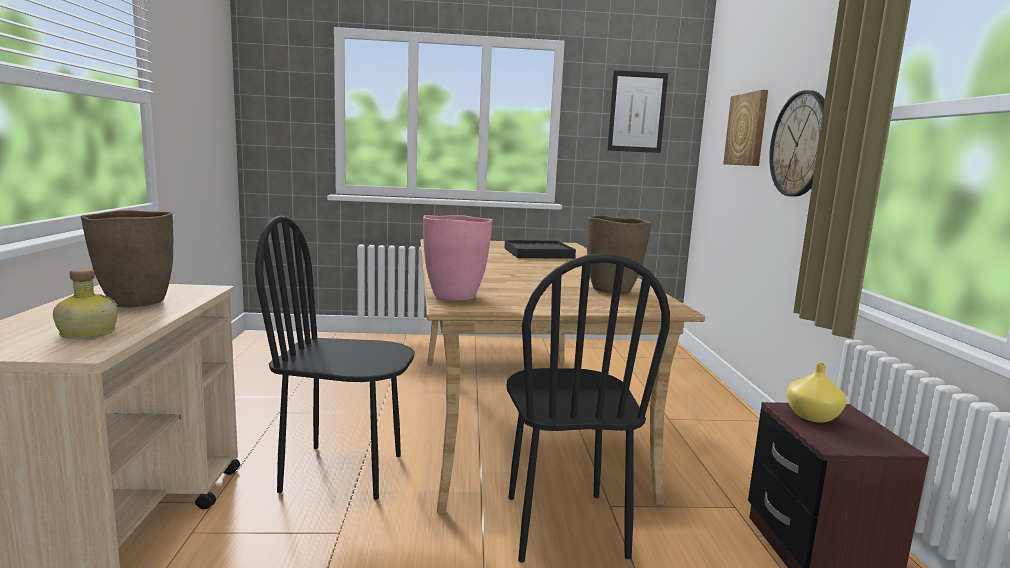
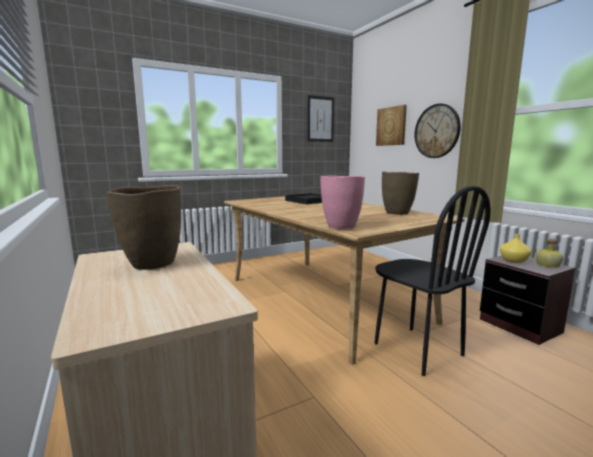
camera: 25 degrees left, 0 degrees up
(86, 333) = (180, 292): bottle -> bottle (547, 265)
(343, 472) = (267, 358): black chair -> none

